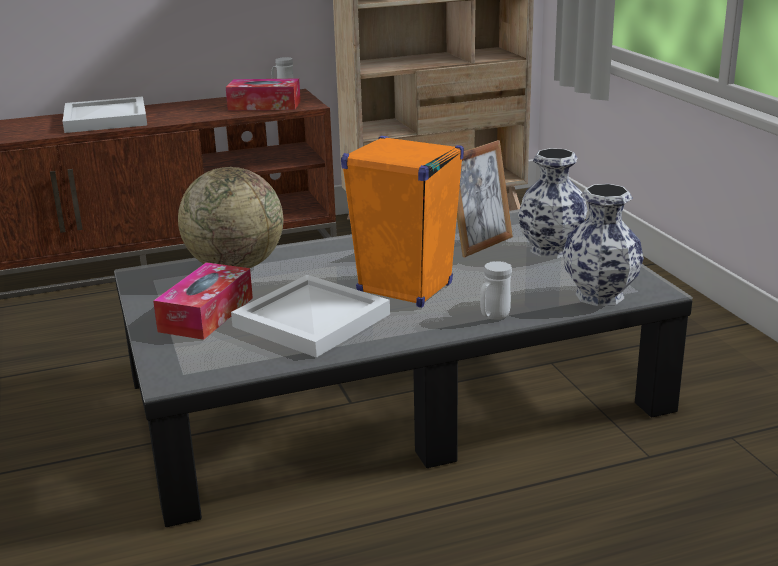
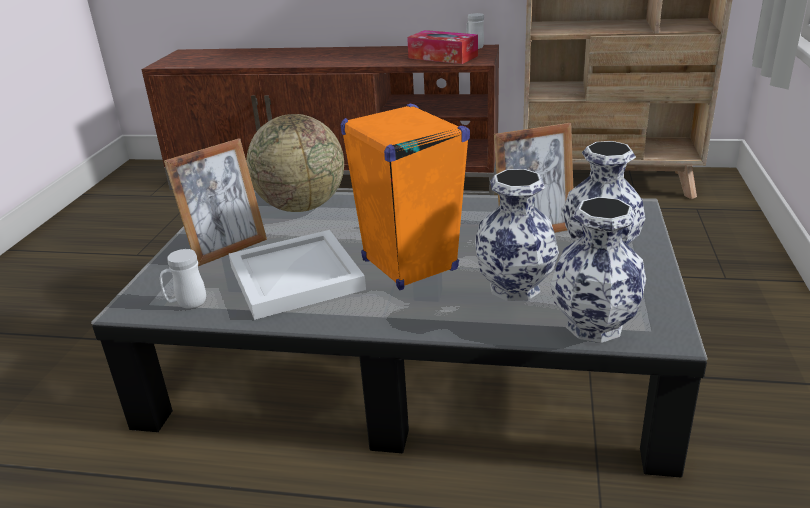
camera: 30 degrees right, 5 degrees up
(104, 119) = (310, 56): white tray -> none
(206, 314) = (227, 249): tissue box -> picture frame
(493, 317) = (455, 321): white mug -> white mug (187, 304)
(514, 285) = (516, 287): none -> vase

